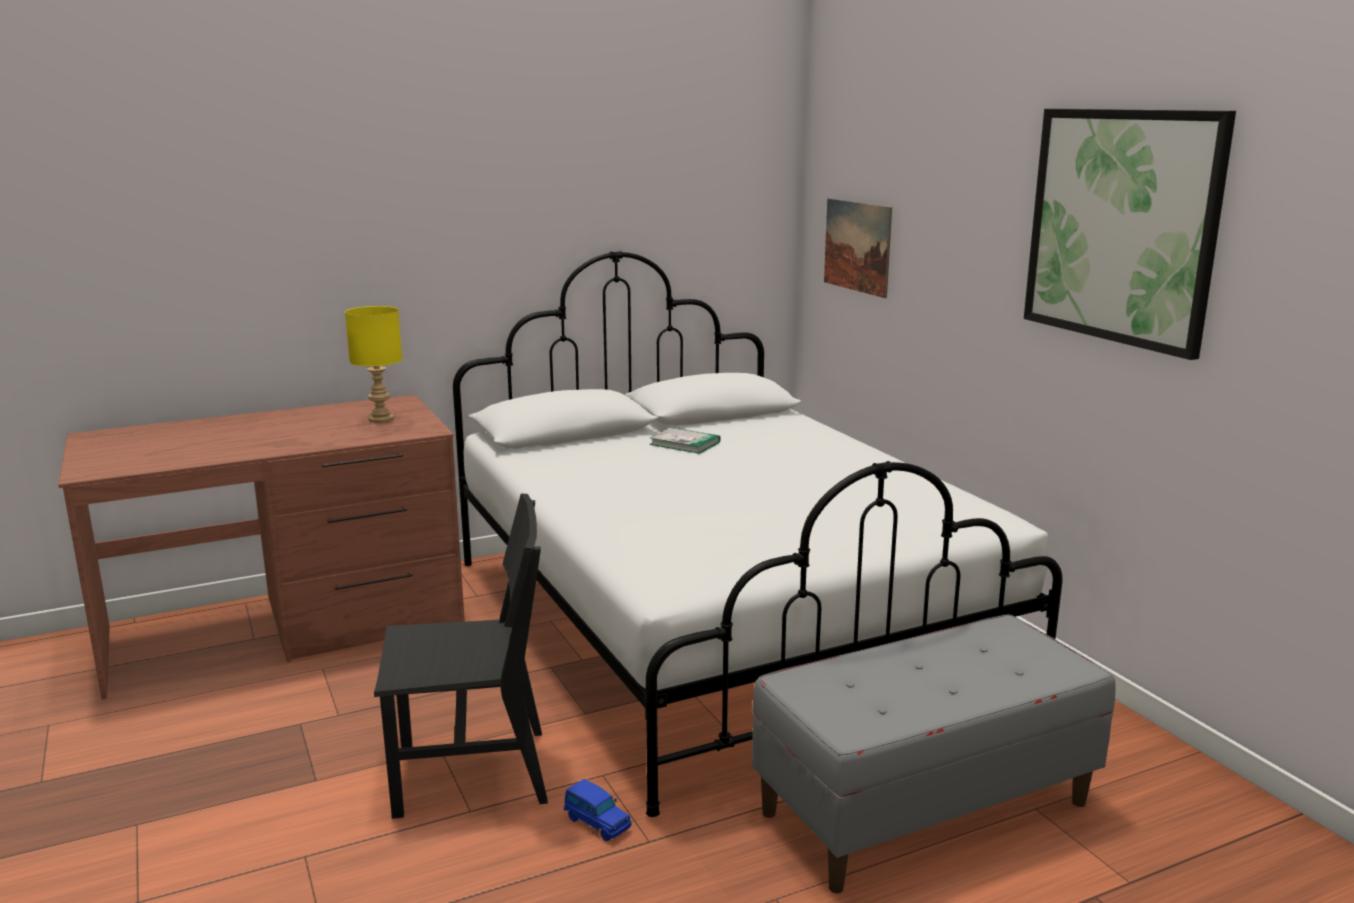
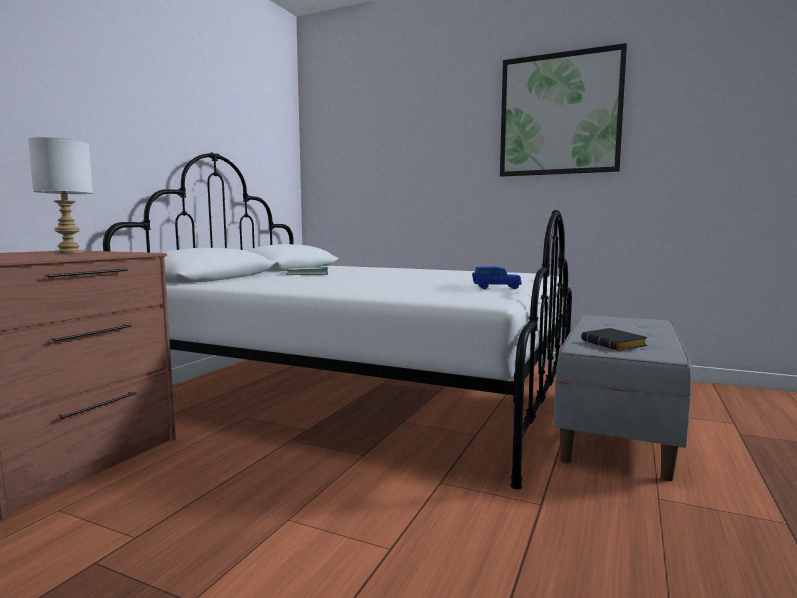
camera: 40 degrees left, 10 degrees down
(380, 419) = (68, 253): yellow table lamp -> white table lamp
(472, 772) = (344, 523): black chair -> none
(596, 822) = (491, 510): blue toy car -> blue toy car (496, 288)
(851, 691) = (615, 345): none -> black book
(857, 246) = (354, 165): picture -> none

